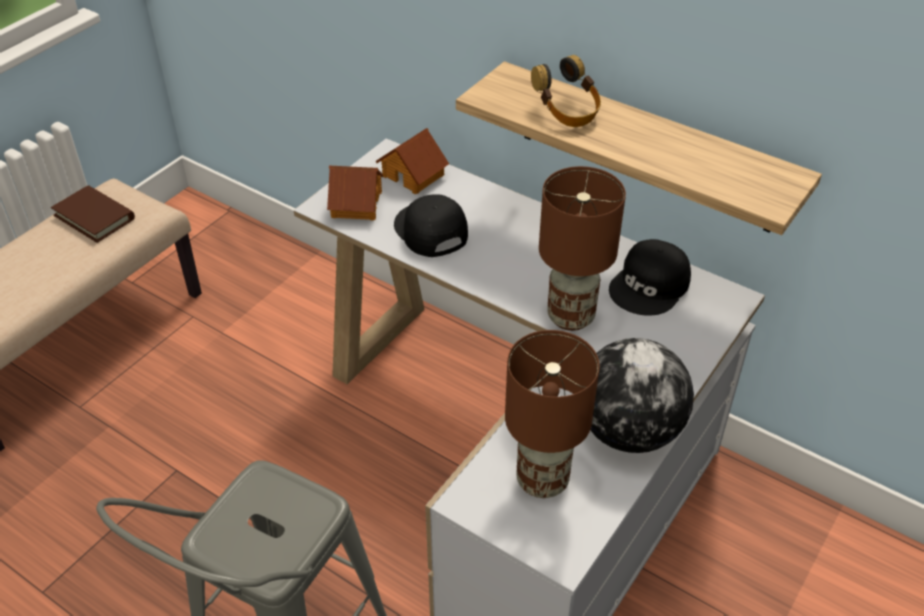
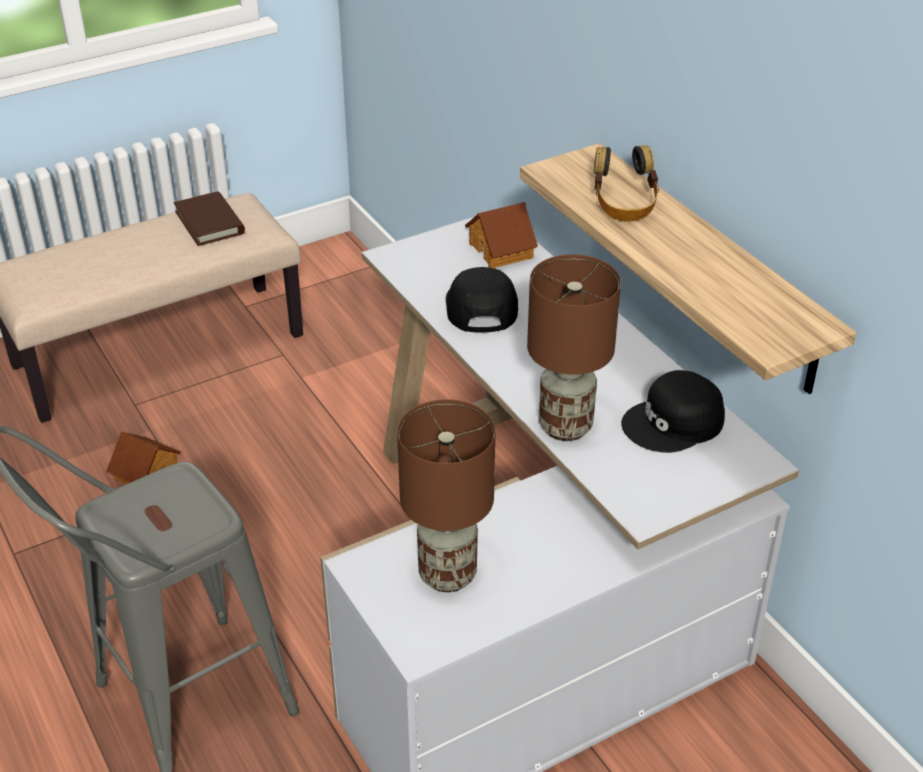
camera: 25 degrees right, 5 degrees down
(355, 204) = (424, 262): toy house -> toy house (145, 472)
(628, 431) = (569, 560): globe -> none

